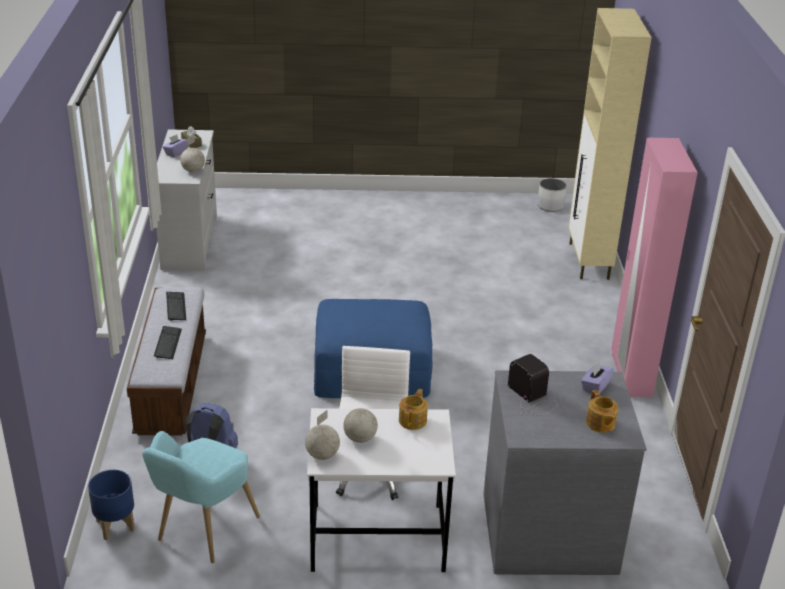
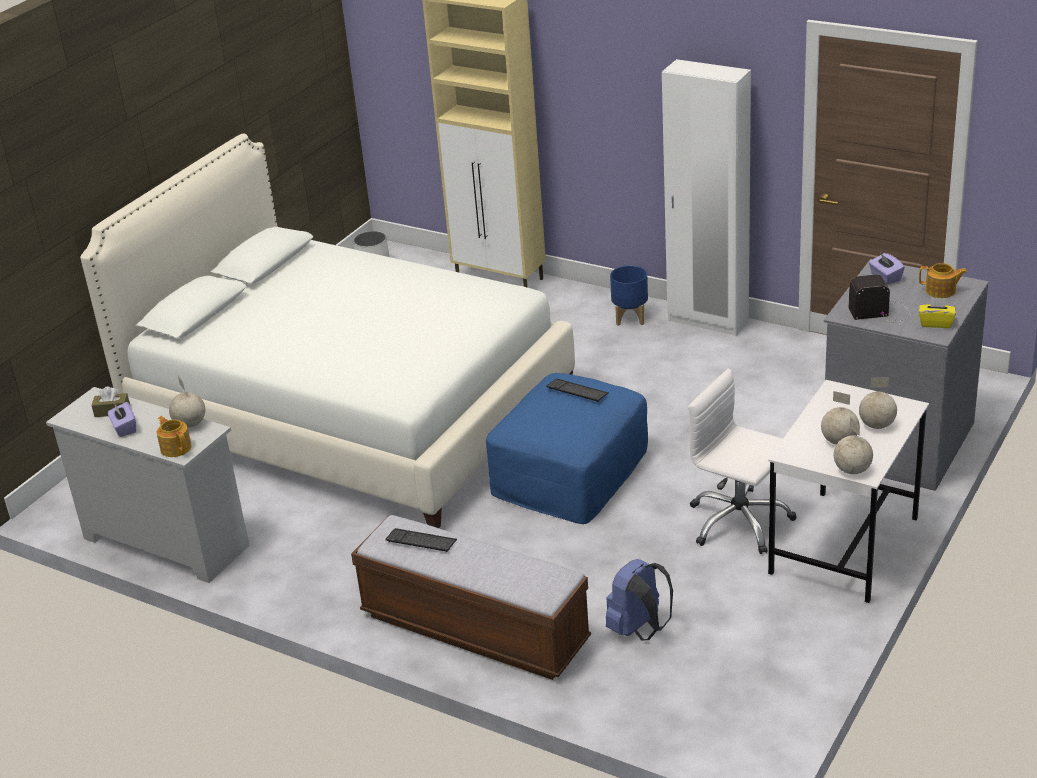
camera: 55 degrees left, 0 degrees up
(116, 526) = (709, 732): blue planter -> blue planter (630, 318)
(168, 343) = (496, 564): keyboard -> keyboard (577, 391)
(202, 532) = (761, 665): turquoise armchair -> none
(371, 257) = (351, 411): none -> white bed
(398, 453) = (877, 425): none -> globe
(413, 420) = (830, 403): teapot -> teapot (176, 447)
(540, 432) = (936, 323): none -> yellow tissue box
(630, 375) = (707, 321): pink wardrobe -> white wardrobe

